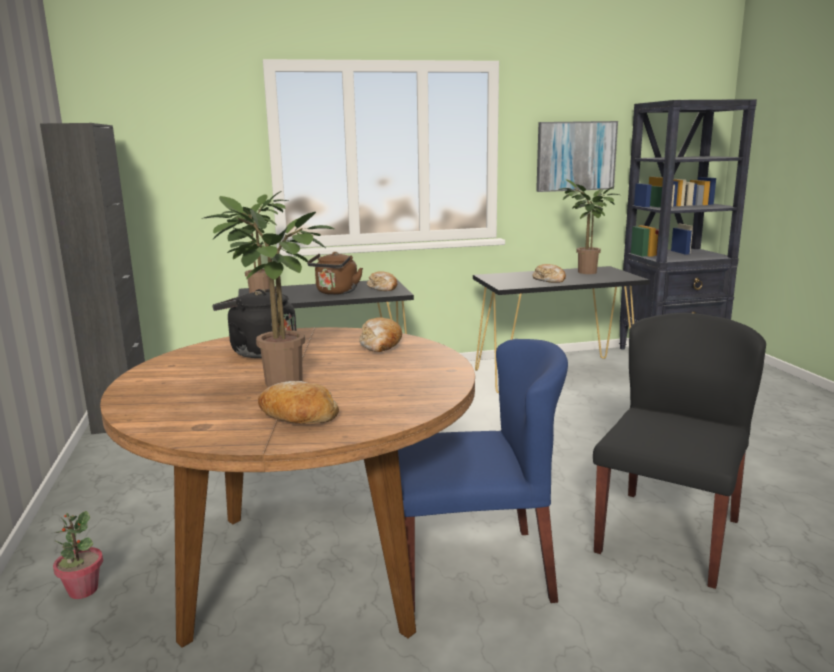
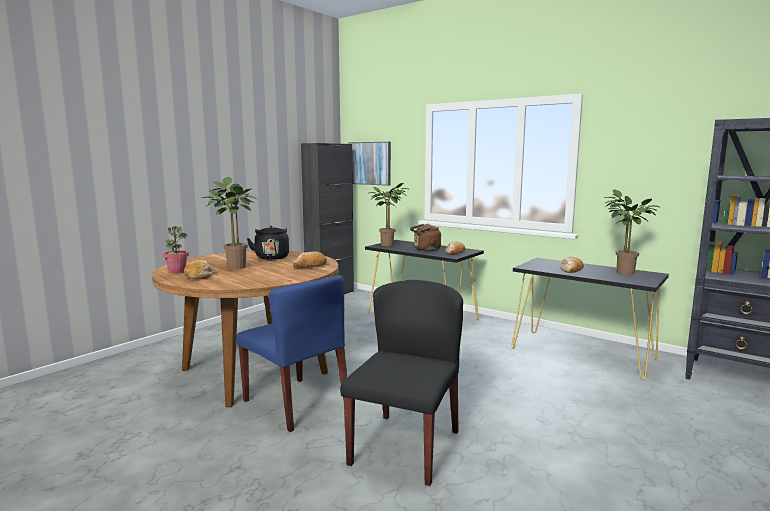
camera: 50 degrees right, 5 degrees down
(83, 590) = (199, 343): potted plant -> potted plant (177, 271)
(575, 156) = (652, 171): picture -> picture (369, 163)
(668, 535) = (405, 446): black chair -> black chair turned 60 degrees counterclockwise

